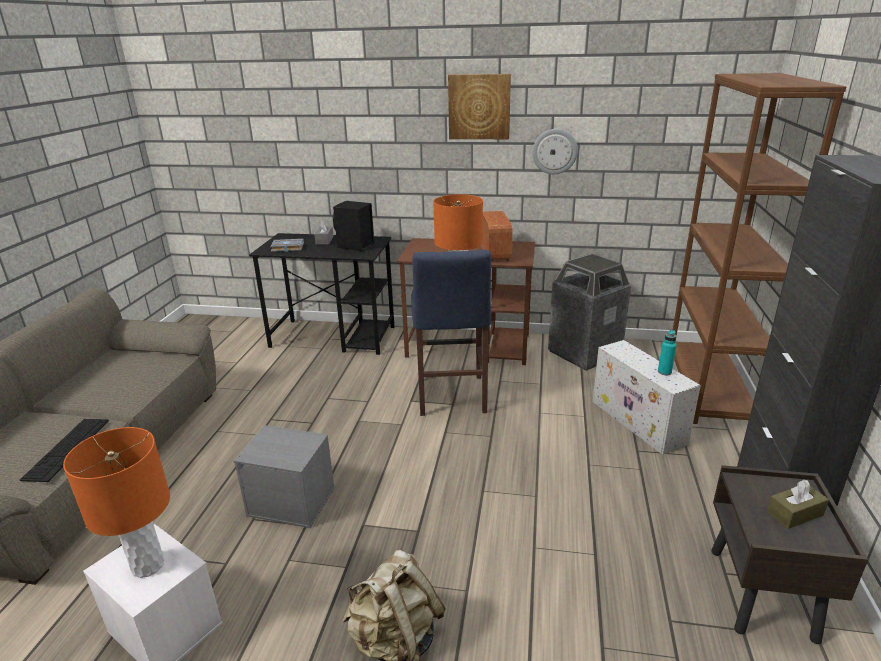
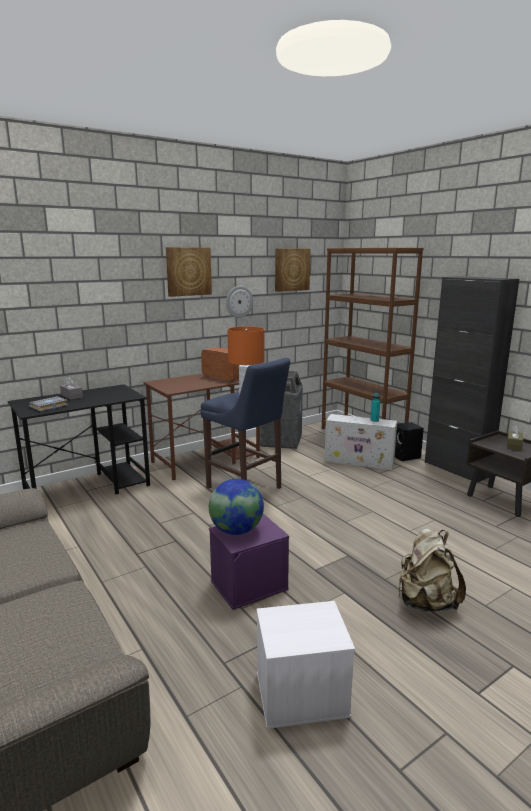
camera: 45 degrees left, 10 degrees down
(67, 448) = (69, 618): keyboard -> none
(147, 566) = (305, 625): orange table lamp -> none
(275, 440) = (236, 530): none -> globe
(292, 501) = (249, 584): grey storage box -> purple storage box
(354, 246) = (110, 394): black speaker -> black speaker (406, 457)
(656, 107) = (291, 269): none -> picture

